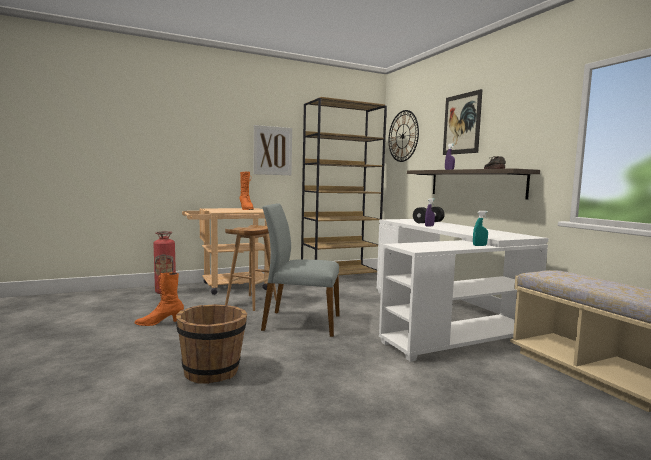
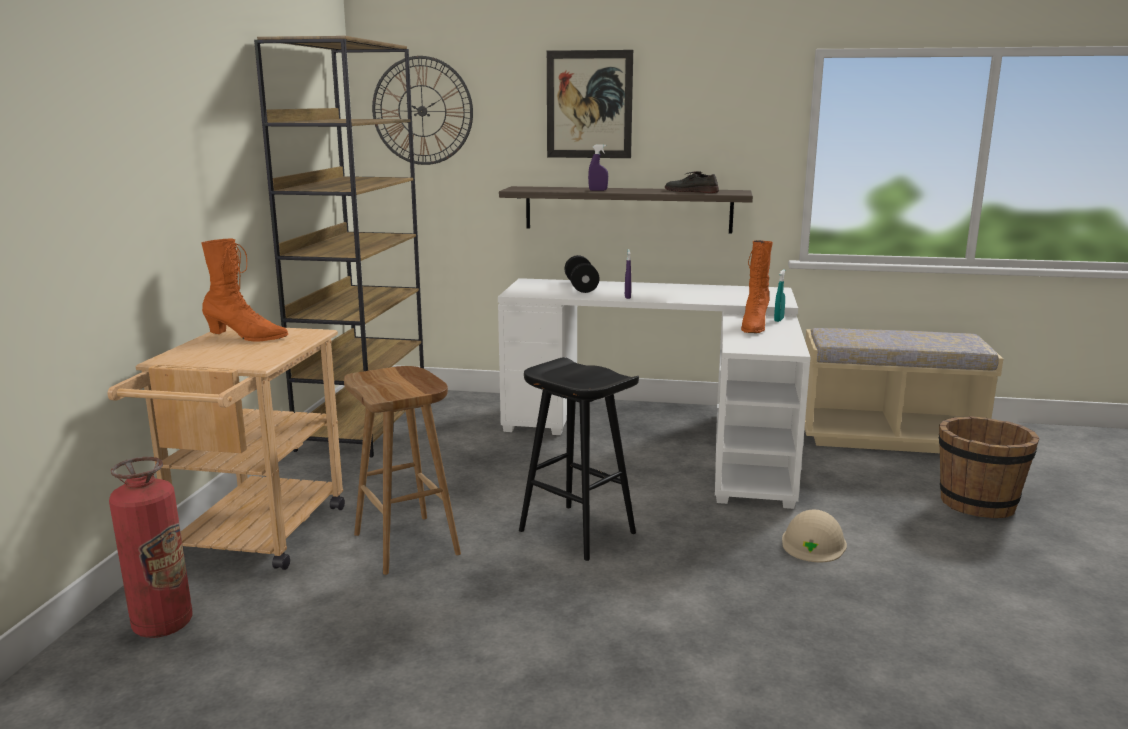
camera: 55 degrees left, 10 degrees up
(159, 323) = (405, 672): orange boot -> orange boot (754, 326)
(212, 371) = (717, 660): brown bucket -> brown bucket (977, 503)
(272, 150) = (220, 169): picture -> none
(301, 323) = (575, 531): grey chair -> black stool
(372, 374) = (813, 543): none -> beige hard hat

